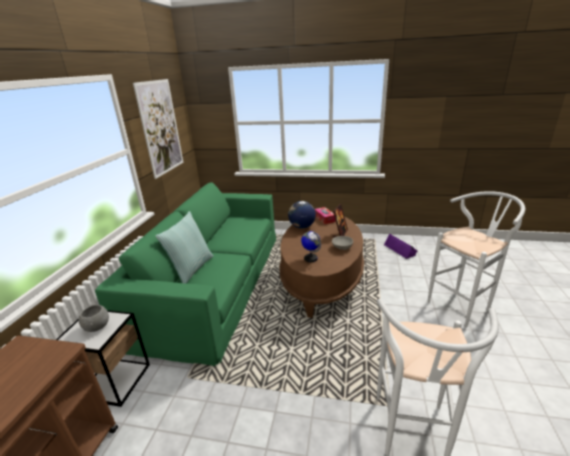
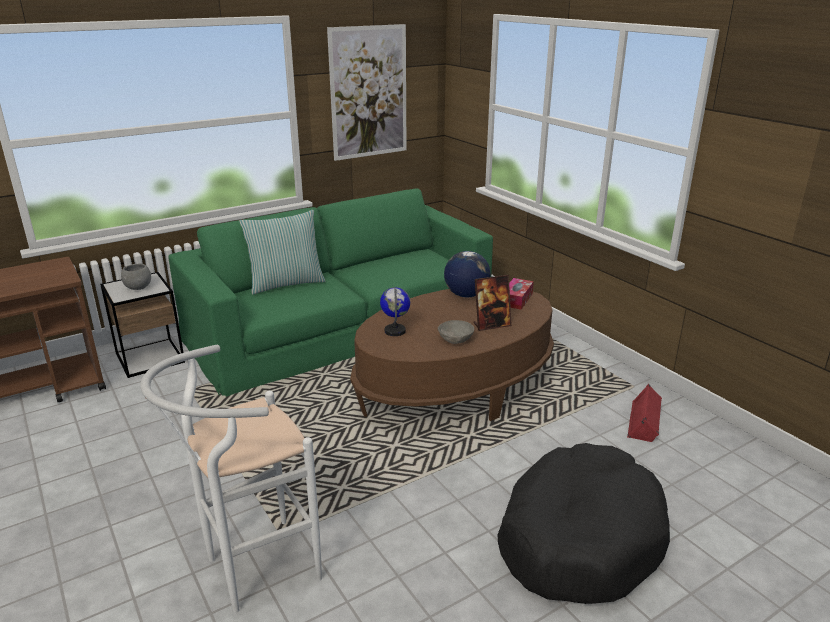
camera: 45 degrees right, 0 degrees up
(400, 249) = (645, 421): purple speaker -> red speaker
(462, 305) = (579, 537): white stool -> black dog bed

